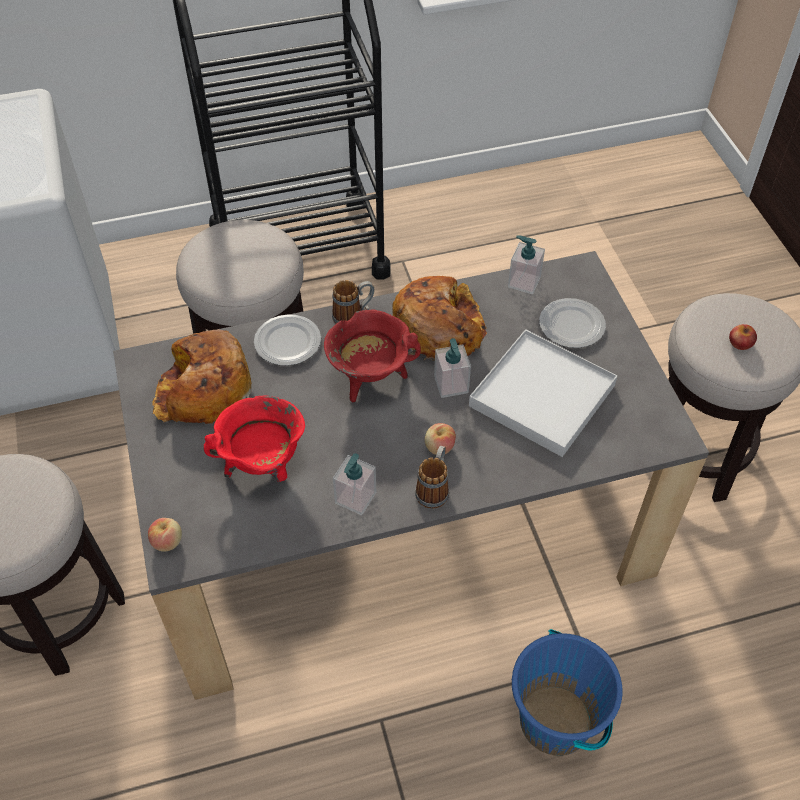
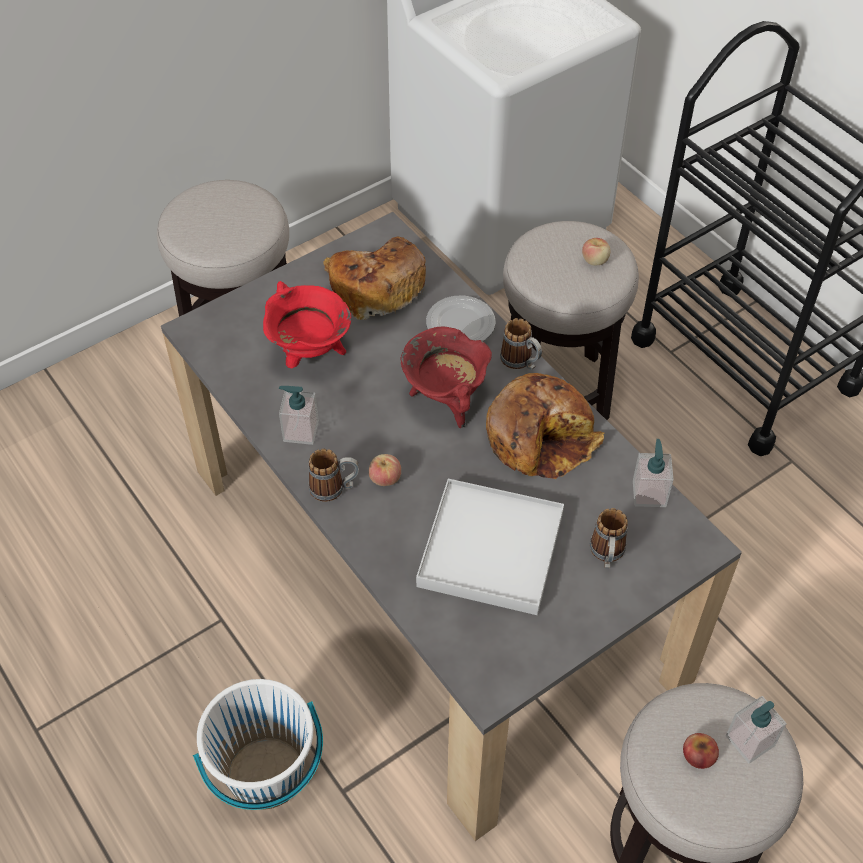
camera: 70 degrees right, 0 degrees up
(167, 541) = (209, 319): apple -> apple (595, 260)
(451, 385) = (468, 467): soap dispenser -> soap dispenser (749, 741)
(555, 721) = (266, 774): blue bucket -> white bucket
(572, 325) = (607, 555): plate -> mug

